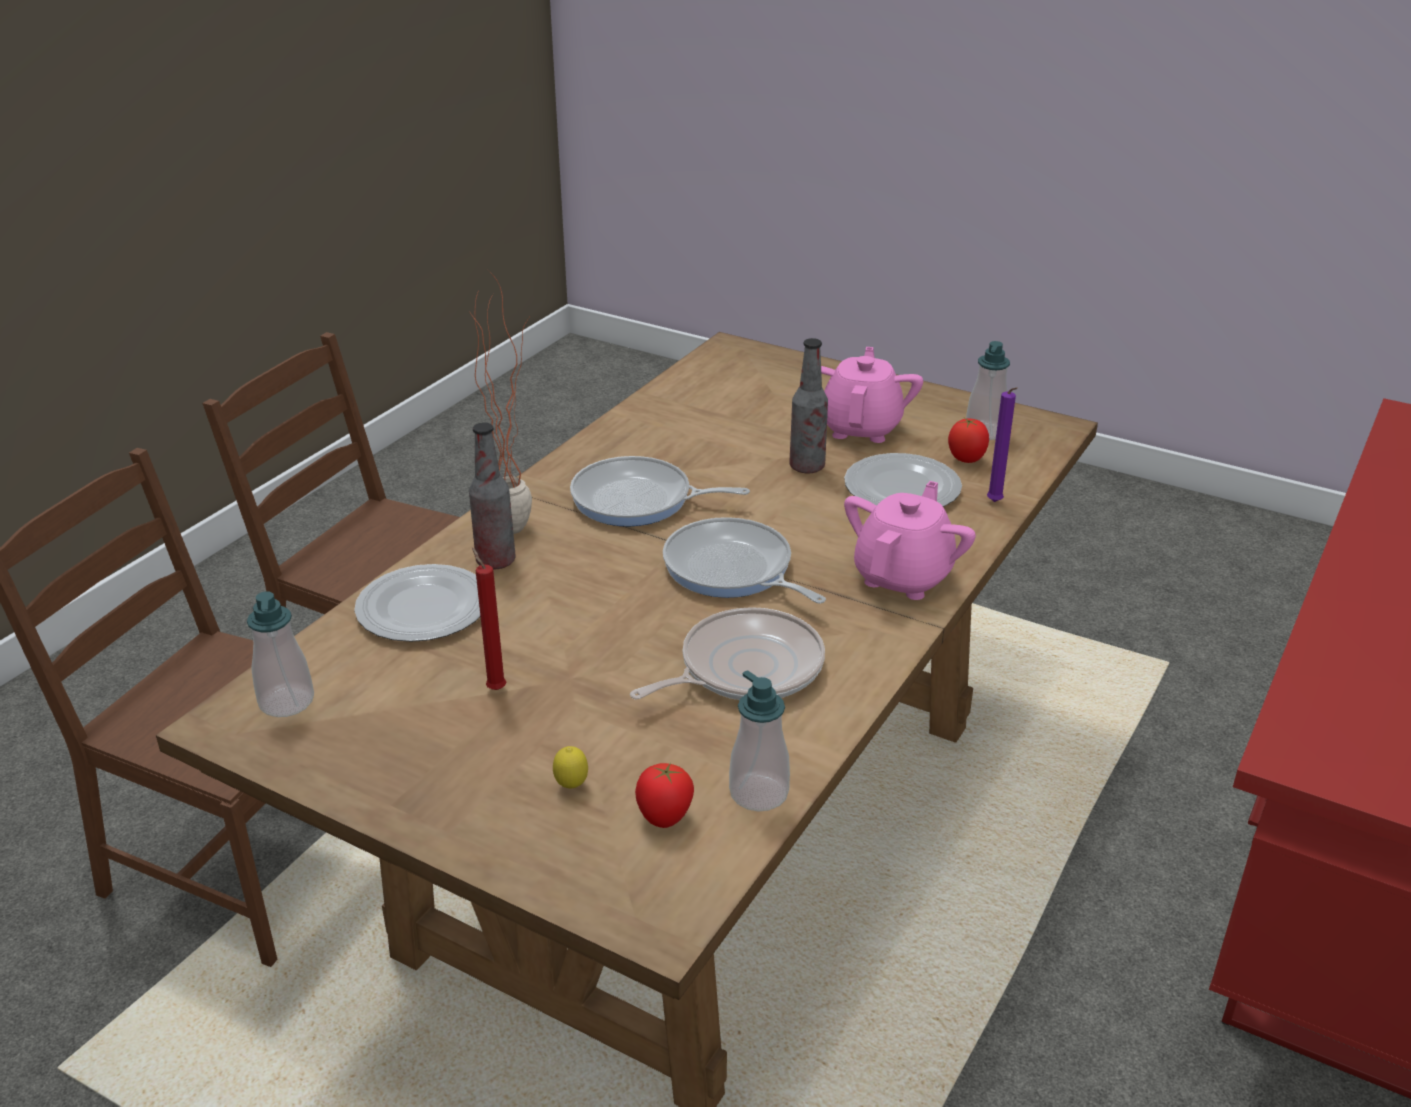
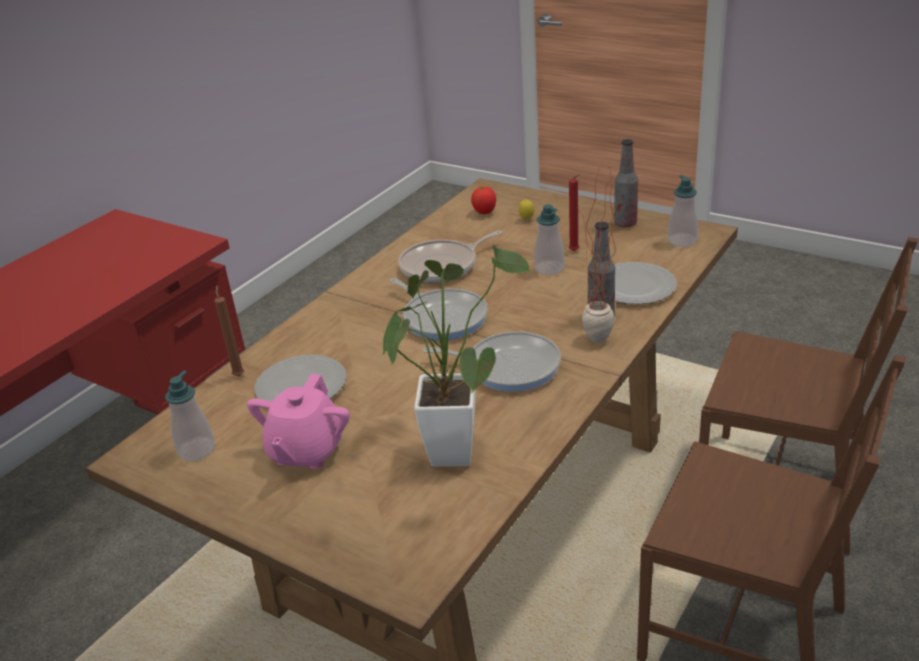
camera: 175 degrees left, 0 degrees up
(702, 428) = (453, 446): none -> potted plant
(759, 793) = (443, 222): soap dispenser -> soap dispenser (549, 269)
(807, 467) = (369, 404): bottle -> bottle (625, 223)
(903, 576) = (333, 318): pink teapot -> none
(966, 460) = (234, 416): tomato -> none
(995, 503) = (239, 375): purple candle -> brown candle

